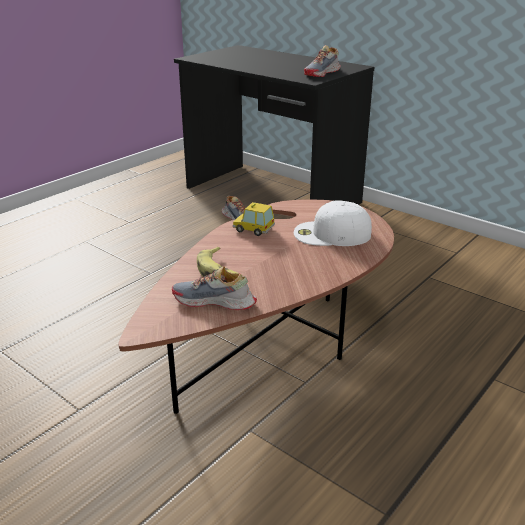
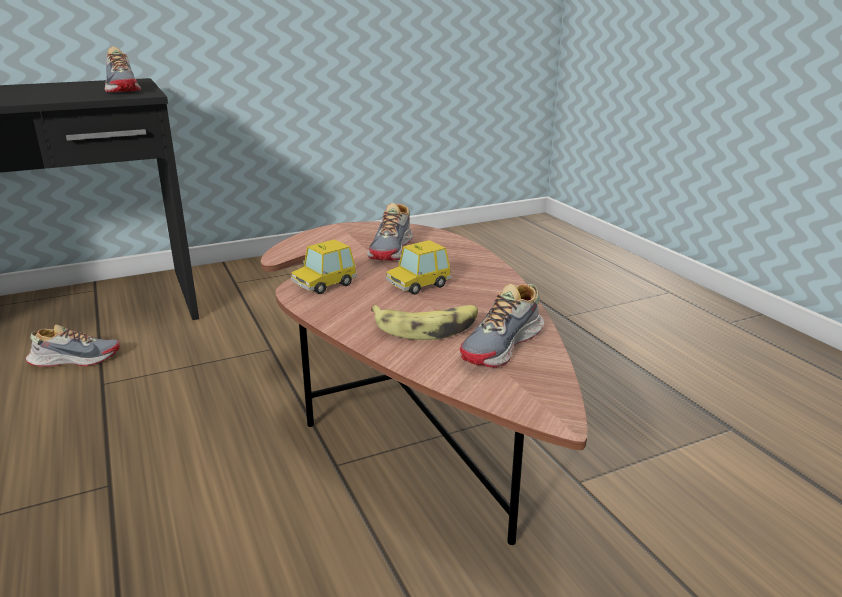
camera: 65 degrees left, 5 degrees down
(280, 256) = (418, 284): none -> toy car
(331, 234) = (392, 249): white cap -> shoe

